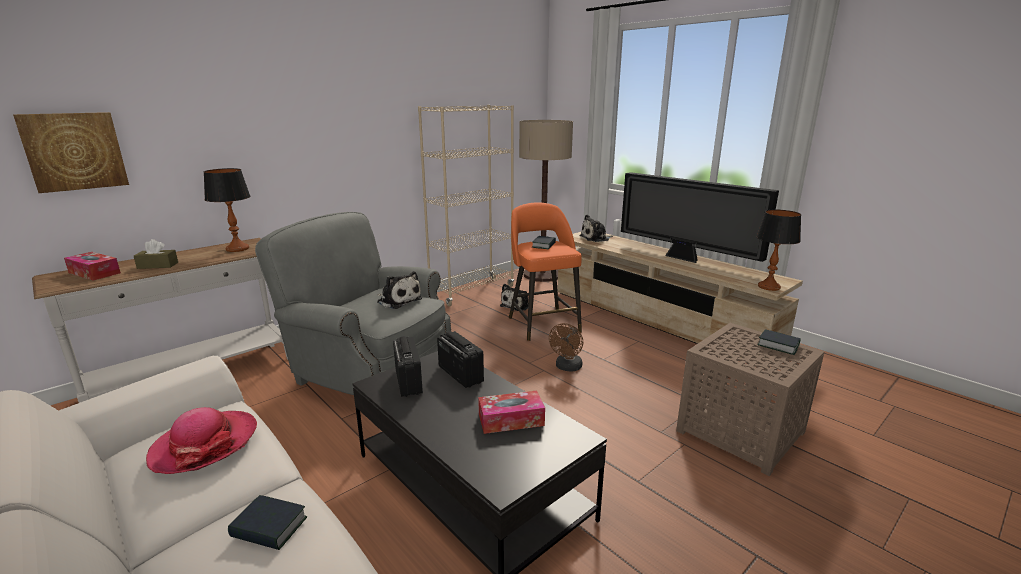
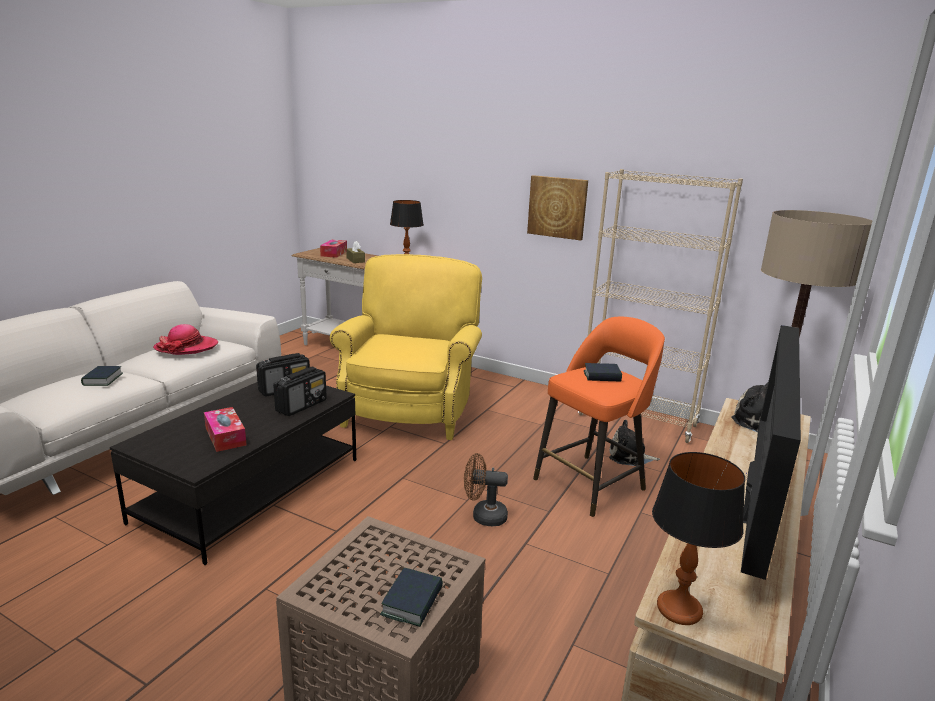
camera: 70 degrees right, 0 degrees up
(74, 151) = (354, 173): picture -> picture (557, 207)
(369, 371) = (411, 407): grey armchair -> yellow armchair
(398, 300) = (415, 350): plush toy -> none

